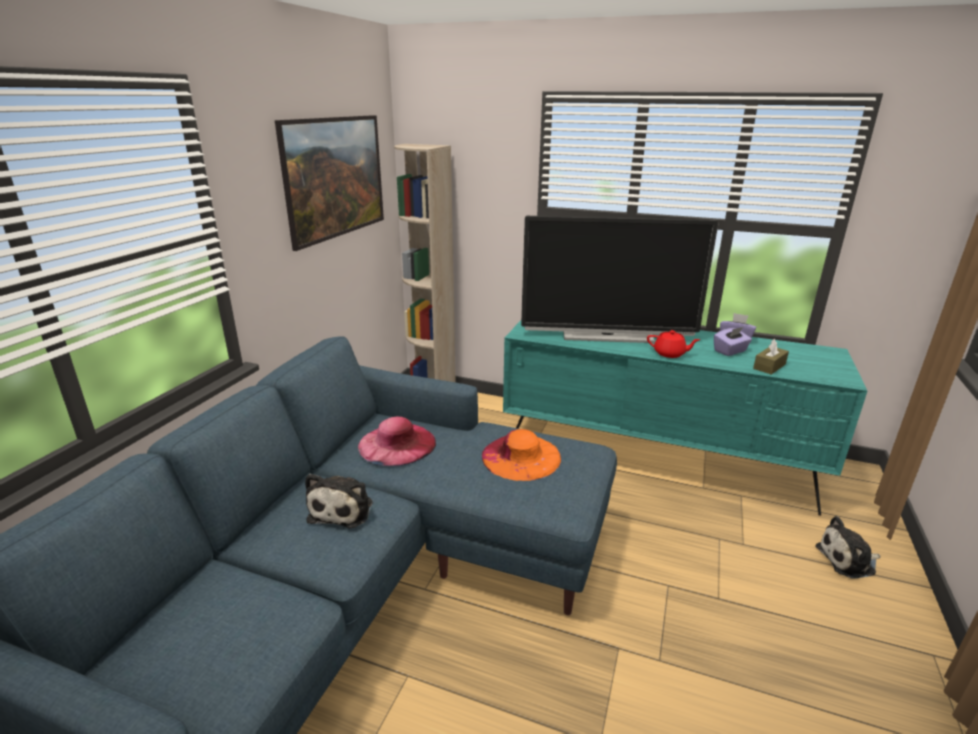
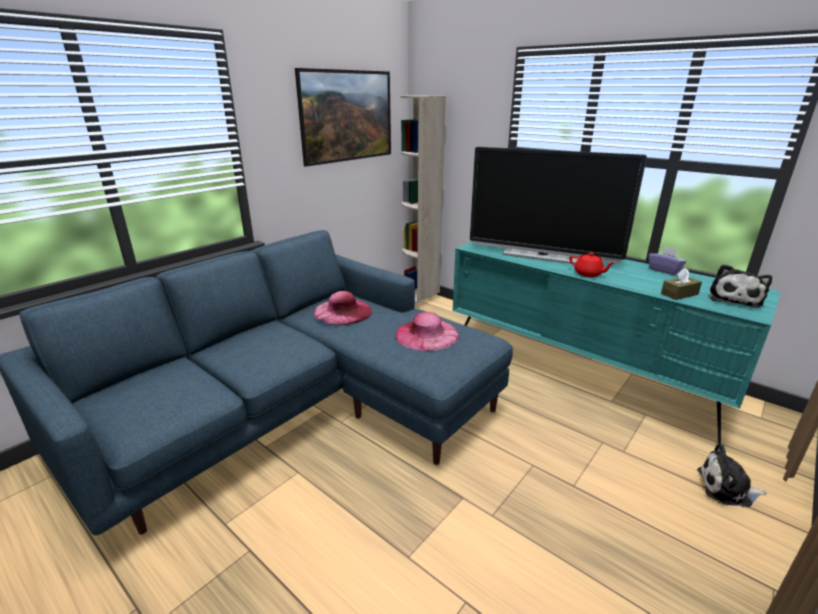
camera: 20 degrees right, 0 degrees up
(343, 509) = (279, 344): plush toy -> plush toy (734, 298)
(521, 457) = (427, 334): orange hat -> pink hat
(730, 351) = (650, 279): purple tissue box -> none

